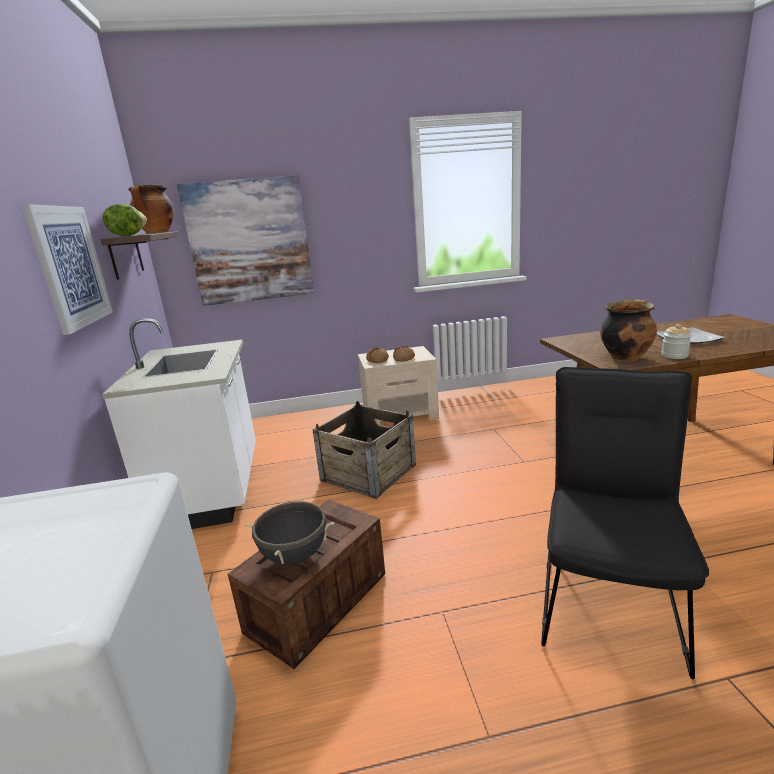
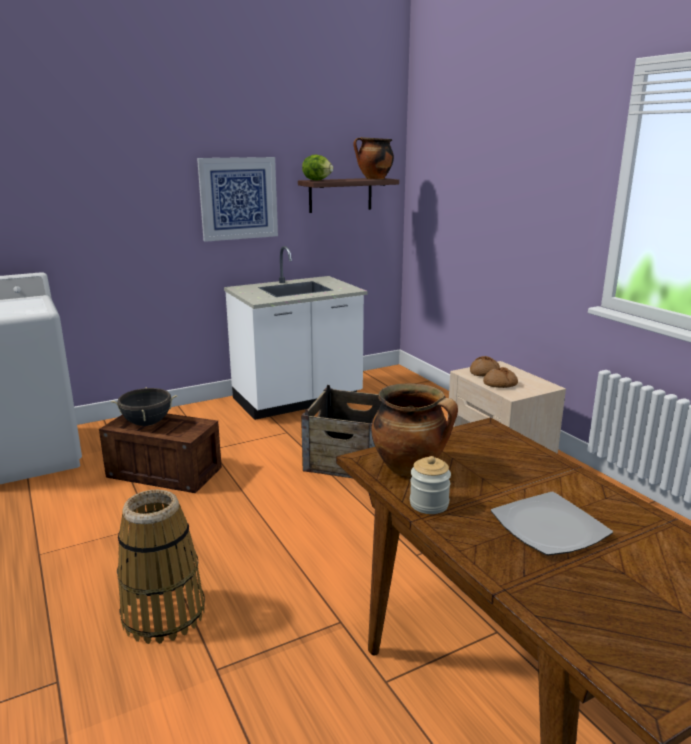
camera: 70 degrees right, 0 degrees up
(249, 241) = (460, 200): picture -> none
(608, 597) = (164, 614): black chair -> basket

